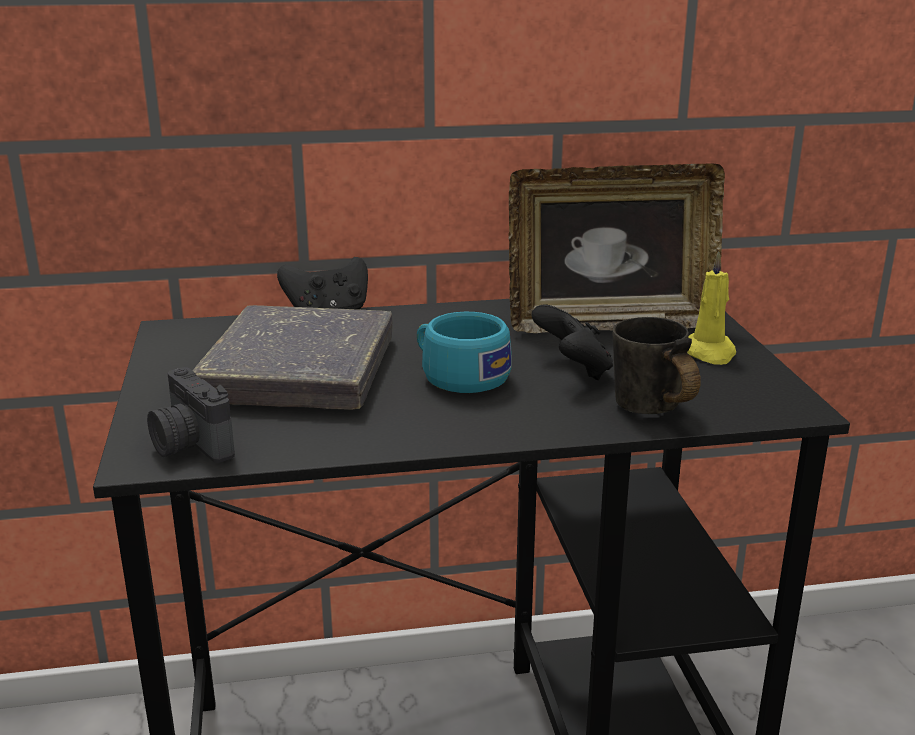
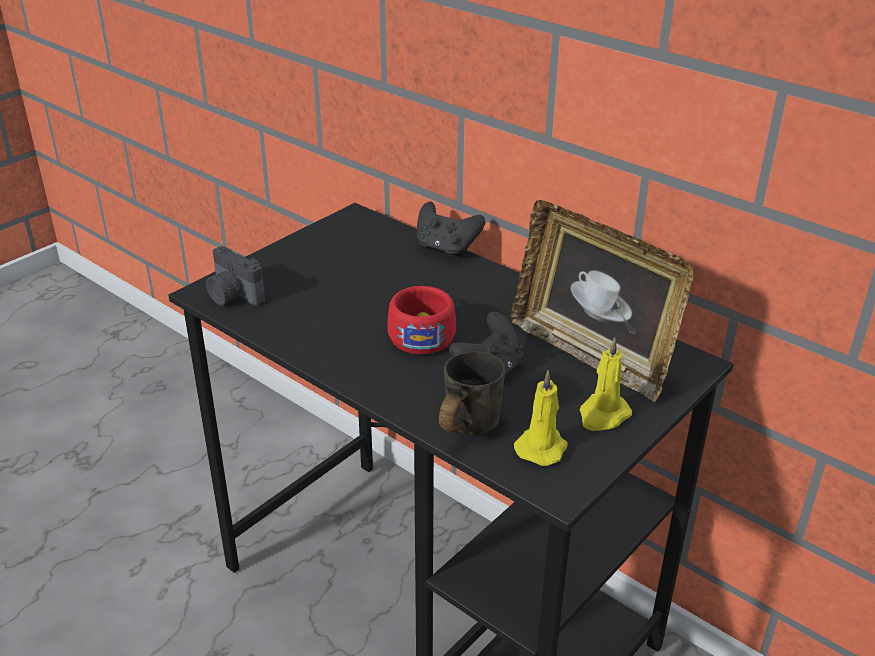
camera: 50 degrees right, 10 degrees up
(189, 445) = (233, 296): camera -> camera turned 60 degrees counterclockwise
(300, 370) = (357, 280): grey book -> none
(458, 375) = (422, 333): turquoise cup -> red cup
(725, 391) = (542, 447): none -> yellow candle

